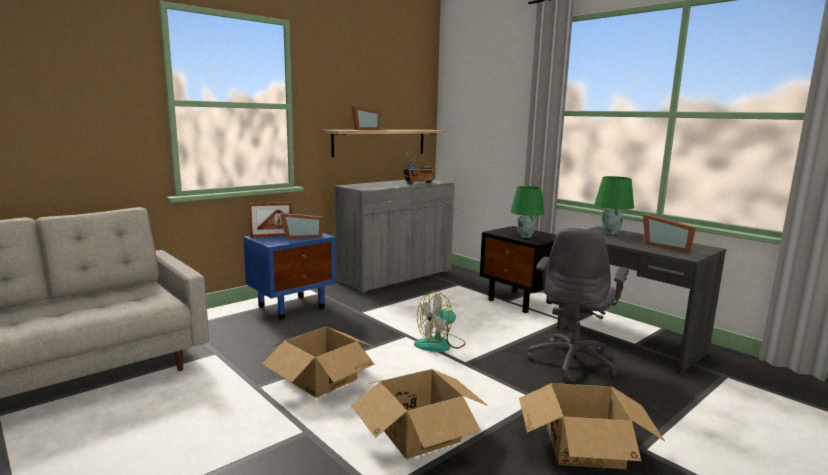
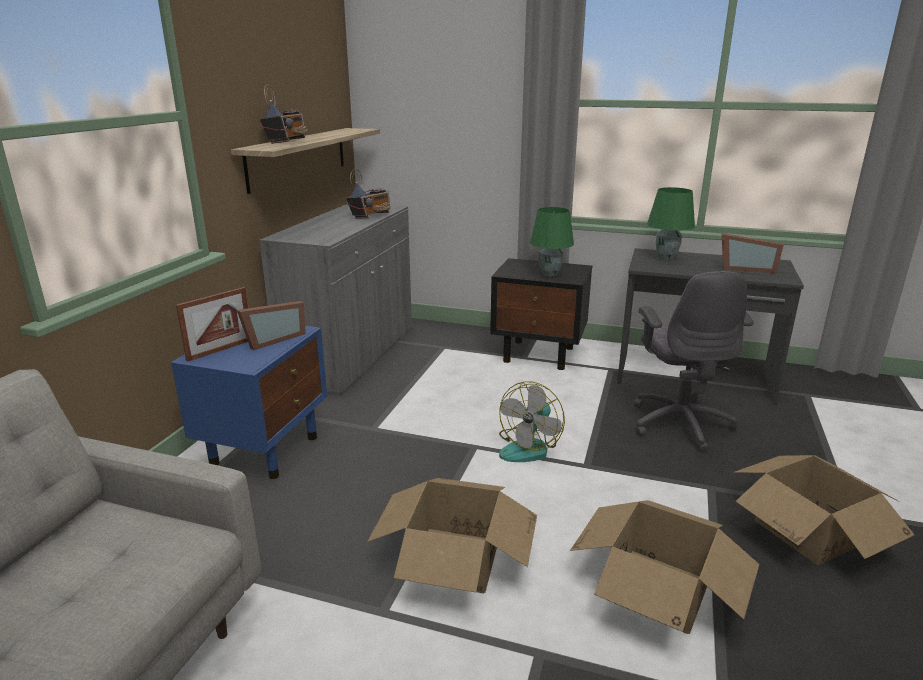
camera: 30 degrees left, 10 degrees up
(363, 129) = (286, 141): picture frame -> radio

